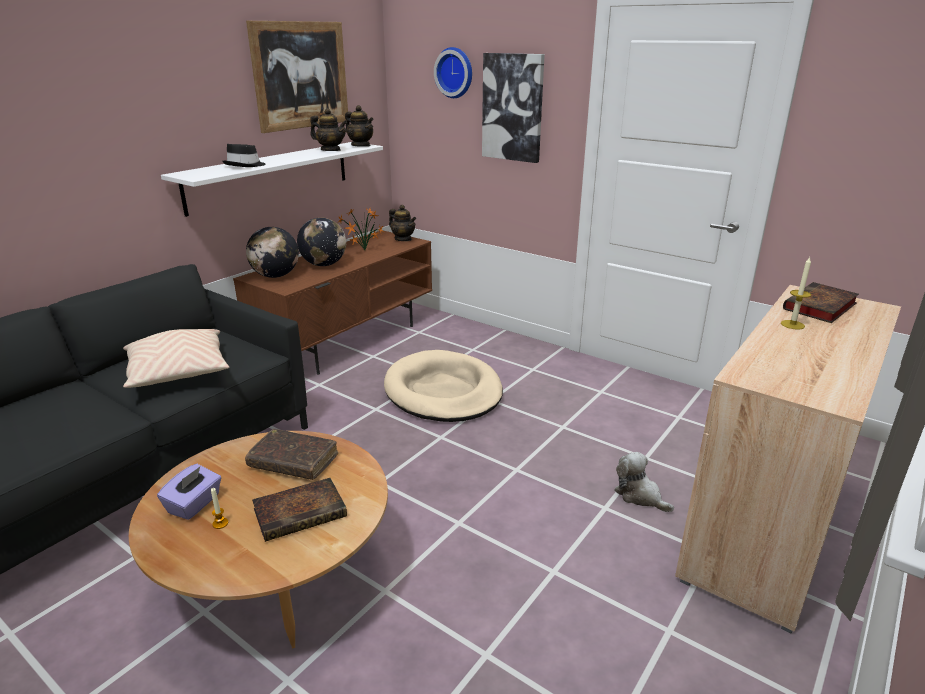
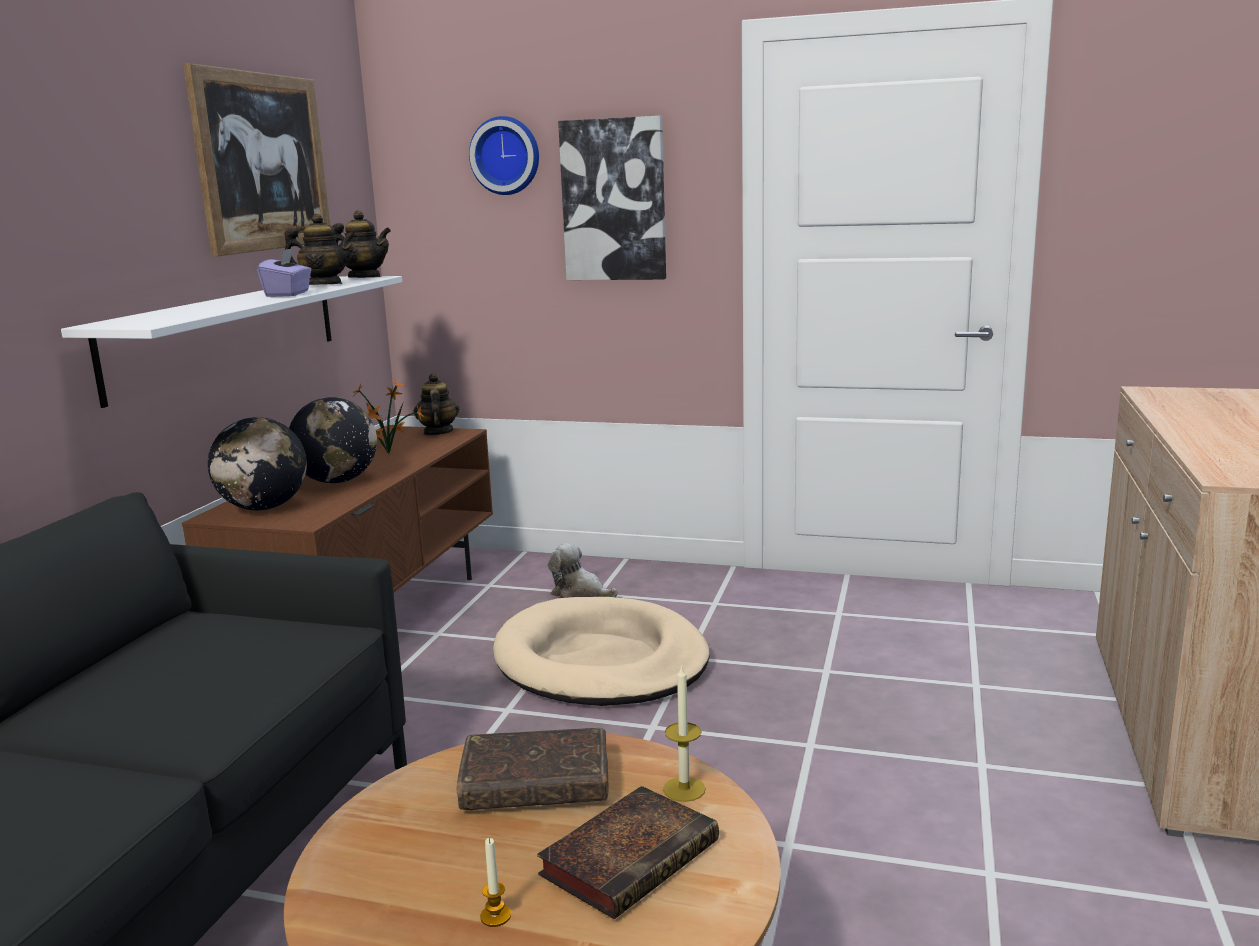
camera: 20 degrees left, 10 degrees down
(179, 373) = (196, 687): beige pillow -> none
(194, 504) = (411, 899): purple tissue box -> purple tissue box (288, 294)
(245, 165) = (209, 308): black hat -> none
(403, 239) = (438, 432): teapot -> teapot turned 120 degrees counterclockwise
(639, 495) = (1013, 736): plush toy -> plush toy (580, 593)
(792, 324) = (1193, 421): candle -> candle (684, 789)
(819, 307) = (1193, 401): book -> none

